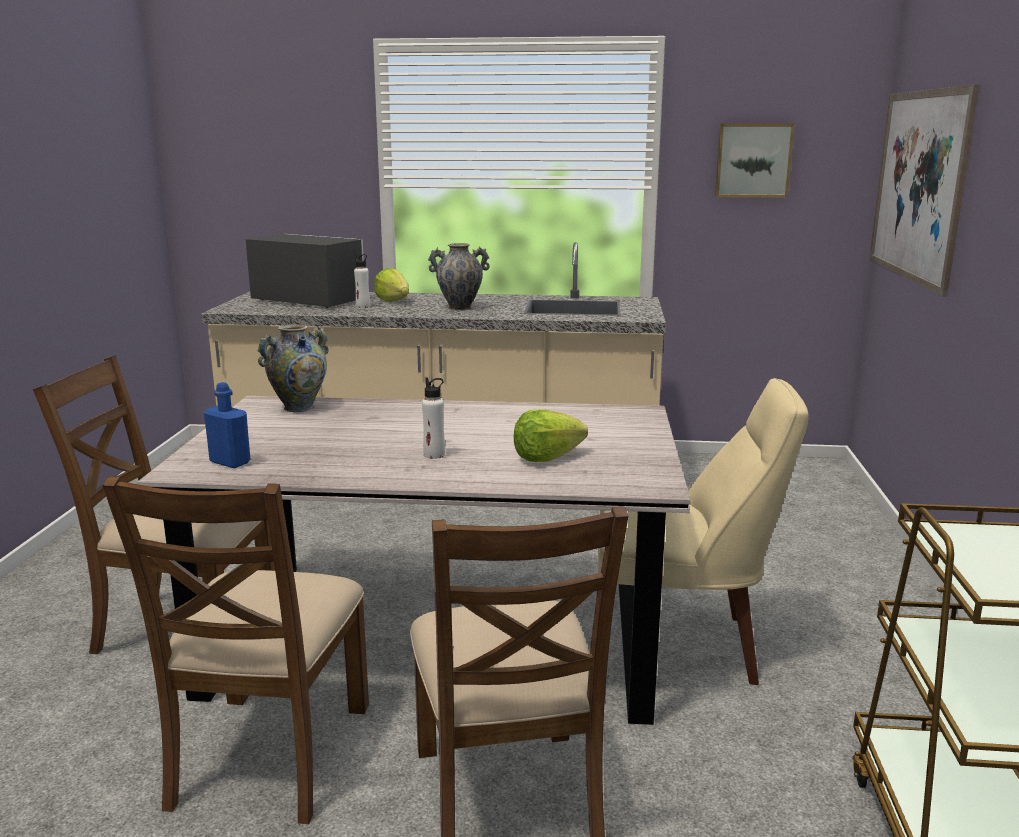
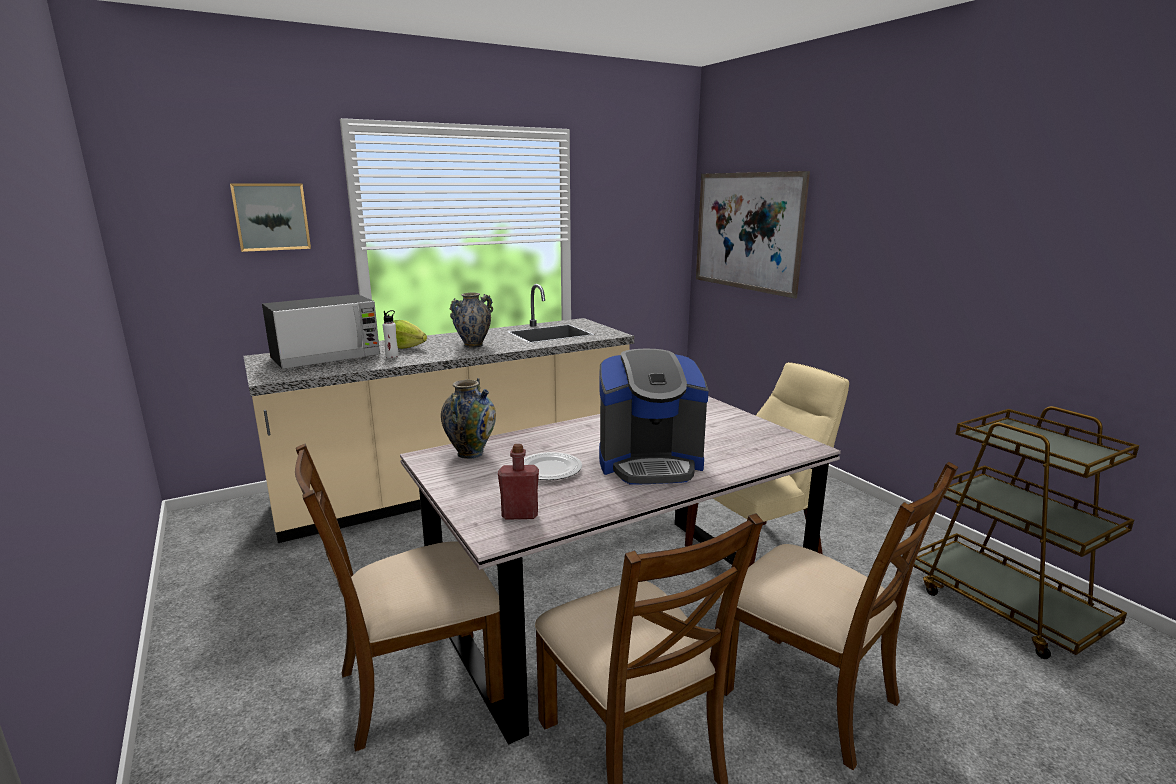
camera: 35 degrees left, 0 degrees up
(230, 462) = (520, 514): blue bottle -> red bottle
(307, 300) = (327, 357): microwave -> microwave turned 150 degrees clockwise
(332, 436) = (549, 469): none -> plate
(434, 455) = (650, 463): white bottle -> coffee machine
(546, 457) = (717, 445): lettuce -> none
(753, 160) = (626, 217): picture -> picture (271, 217)

